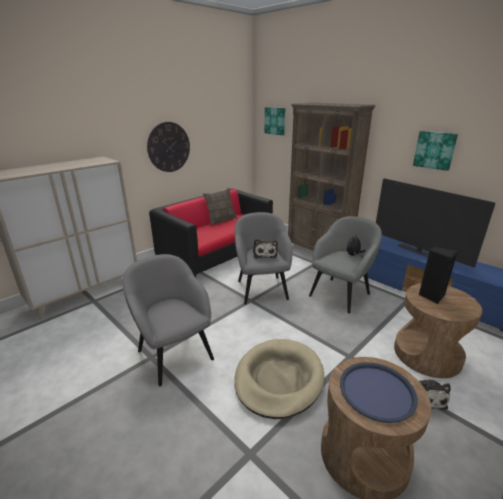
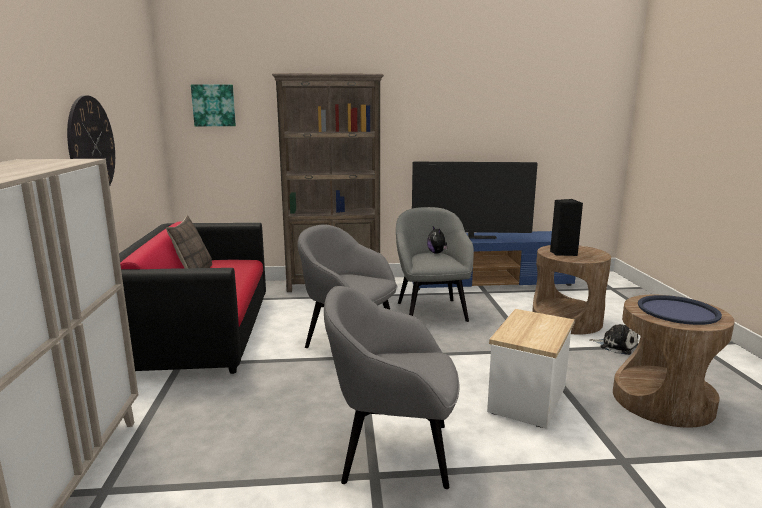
camera: 50 degrees left, 10 degrees down
(264, 254) = (357, 280): plush toy -> none
(278, 379) = (526, 399): beige dog bed -> side table
(435, 150) = (455, 123): picture -> none

